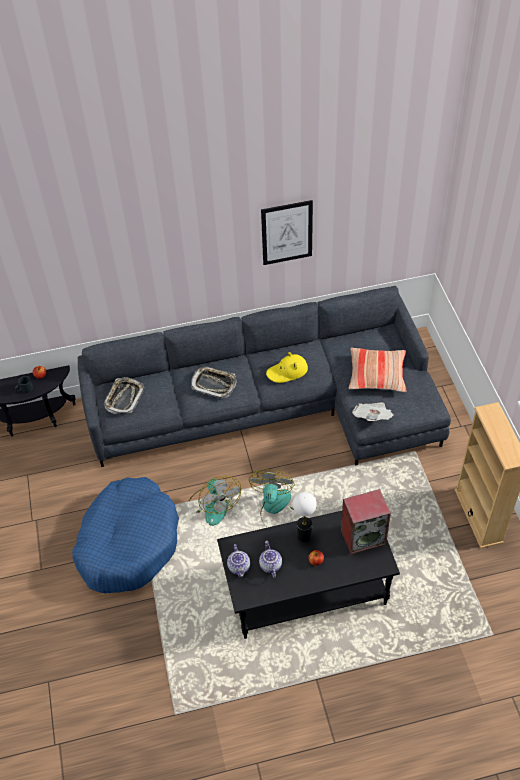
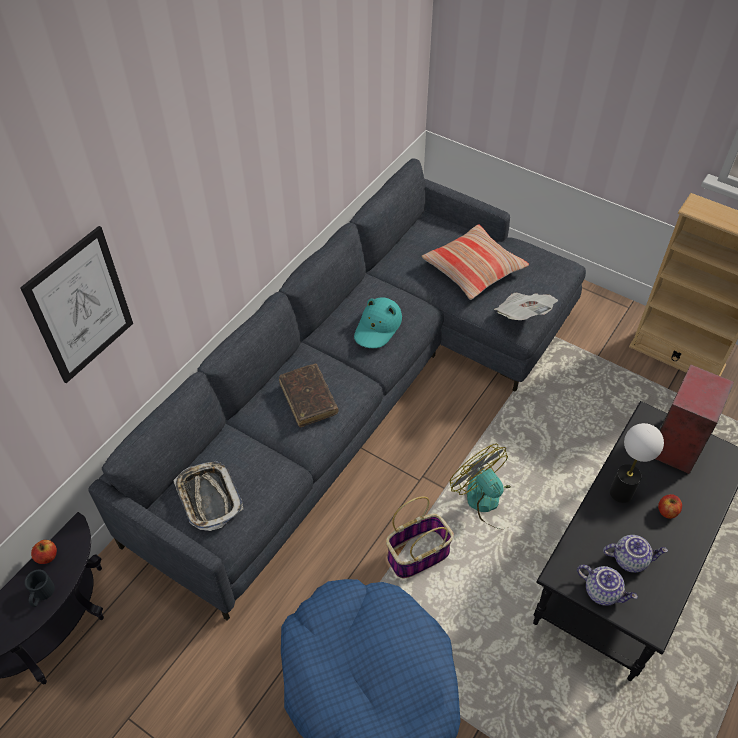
camera: 45 degrees left, 0 degrees up
(213, 505) = (418, 554): fan -> basket
(214, 384) = (308, 399): tray -> brown book
(270, 565) = (630, 559): teapot -> teapot turned 150 degrees clockwise
(287, 232) = (299, 129): picture -> picture (80, 306)
(287, 371) = (378, 327): yellow hat -> turquoise hat

